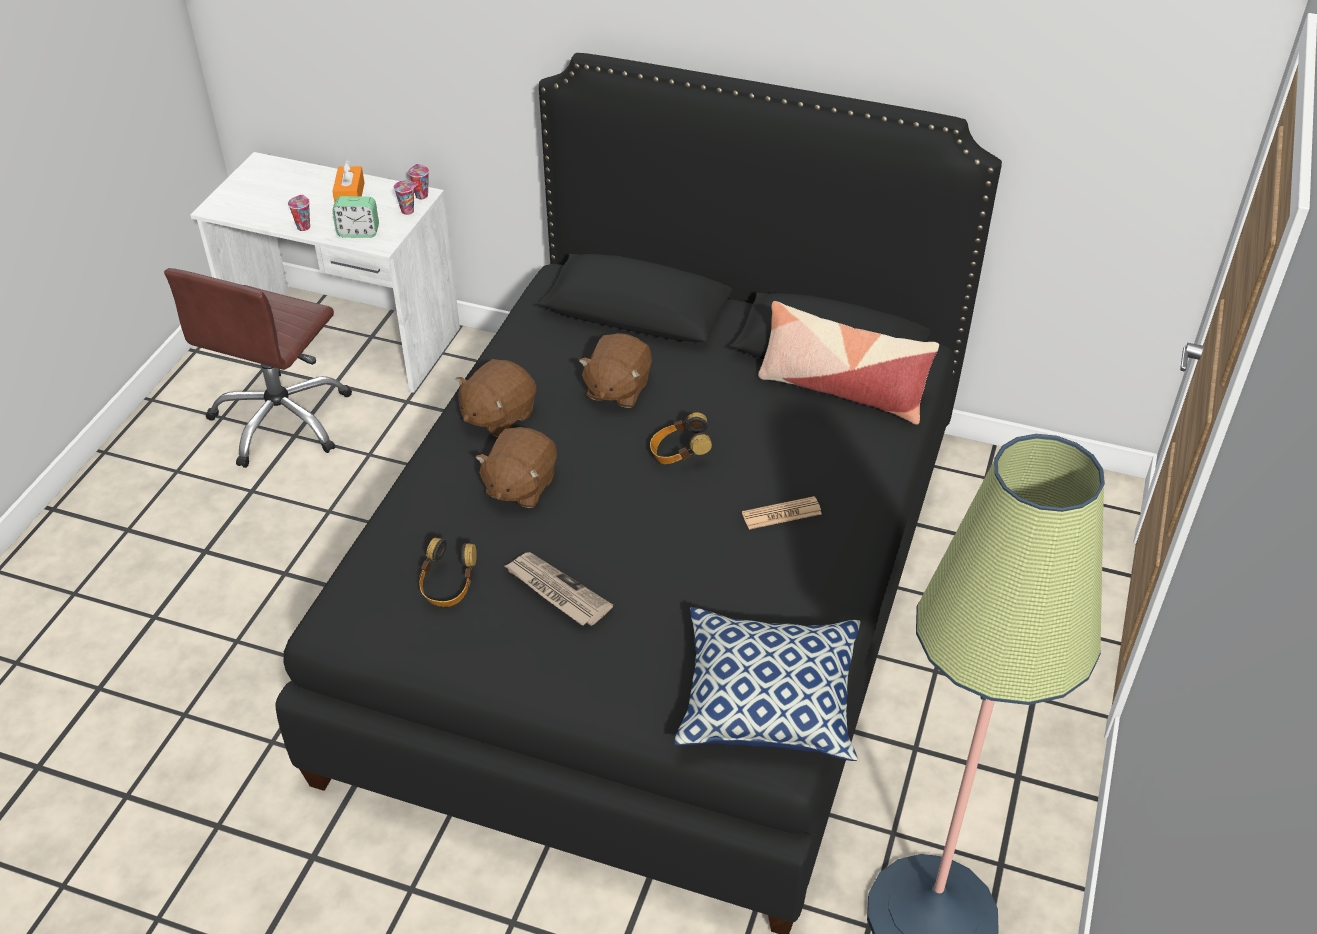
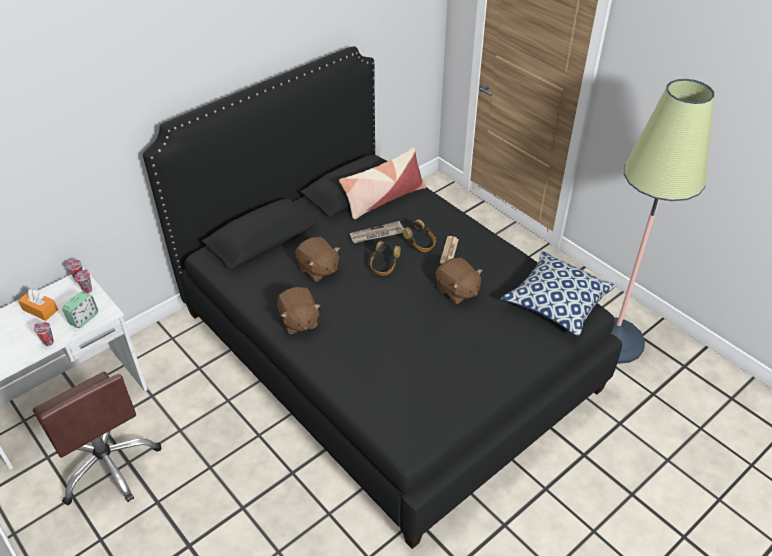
camera: 60 degrees left, 0 degrees up
(448, 587) = (415, 386): headphones -> headphones (420, 244)
(519, 486) = (360, 332): brown plush toy -> brown plush toy (457, 291)
(556, 591) = (447, 345): newspaper -> newspaper (376, 234)

